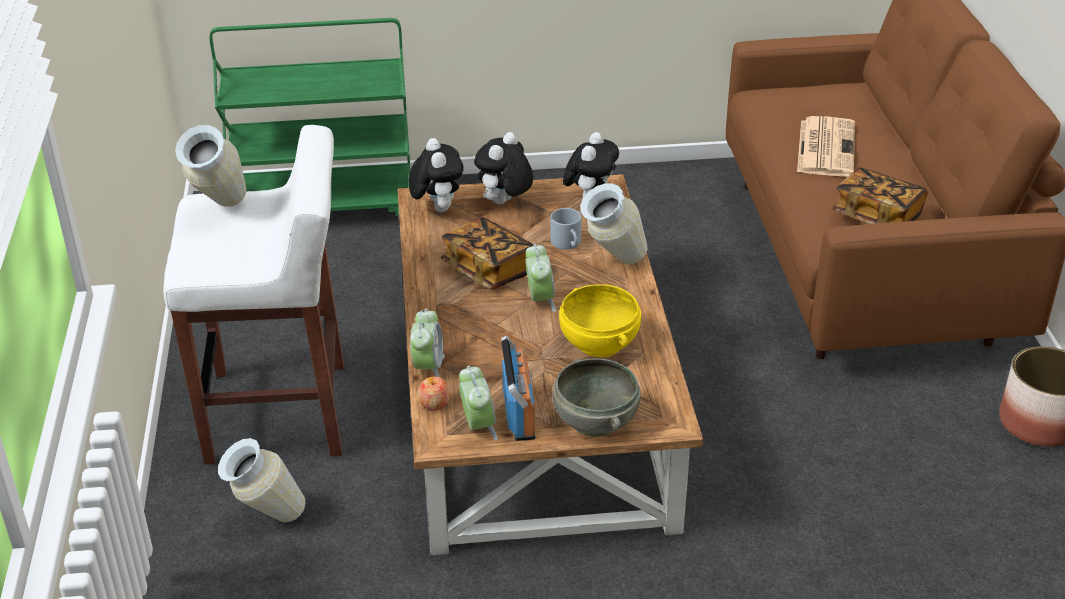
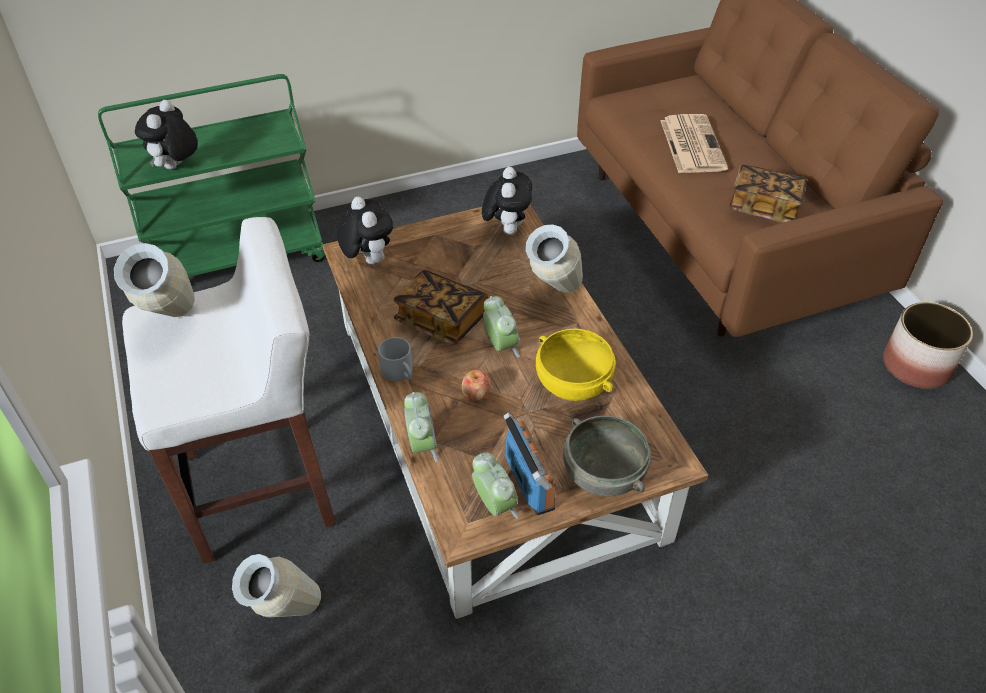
camera: 15 degrees left, 10 degrees up
(434, 403) = (442, 487): apple -> apple (476, 393)
(504, 203) = (429, 244): plush toy -> plush toy (176, 167)
(568, 244) = (504, 279): grey mug -> grey mug (400, 373)

